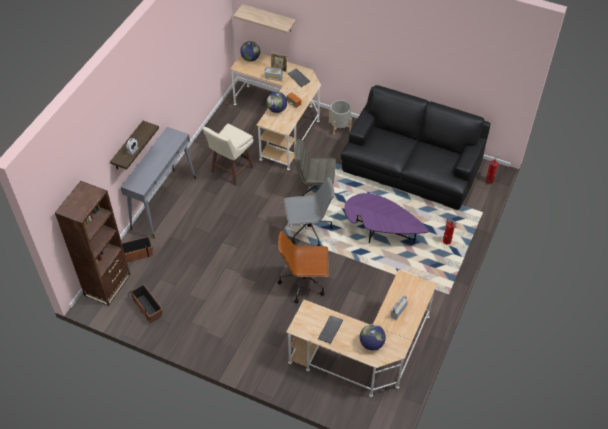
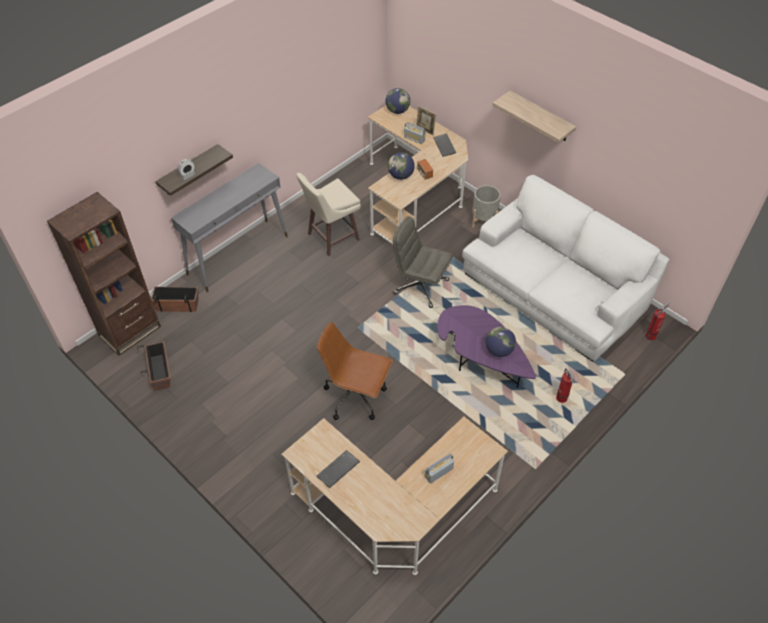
camera: 20 degrees right, 0 degrees up
(269, 18) = (425, 62): shelf -> shelf (541, 117)
(308, 231) = (390, 335): grey office chair -> none
(371, 344) = (383, 506): globe -> globe (499, 350)
(411, 166) = (554, 290): black sofa -> white sofa

